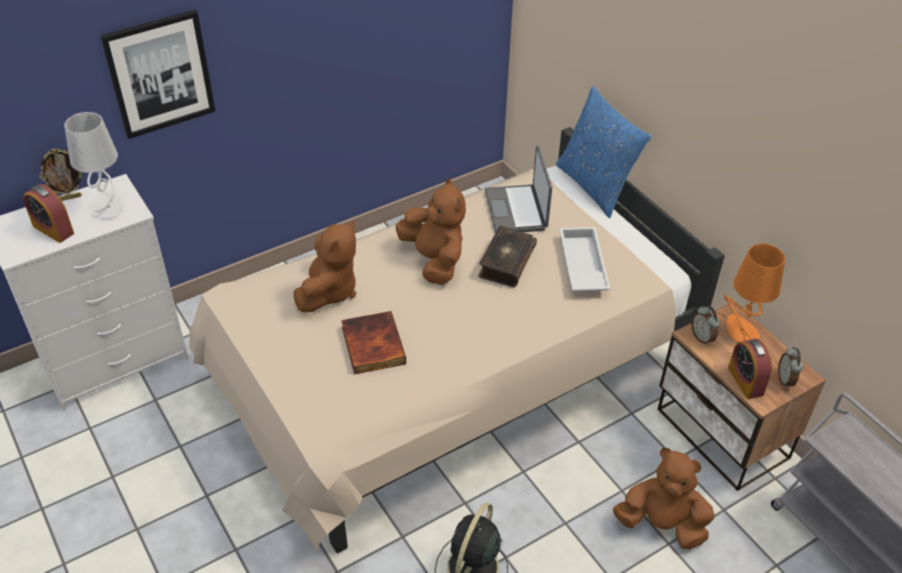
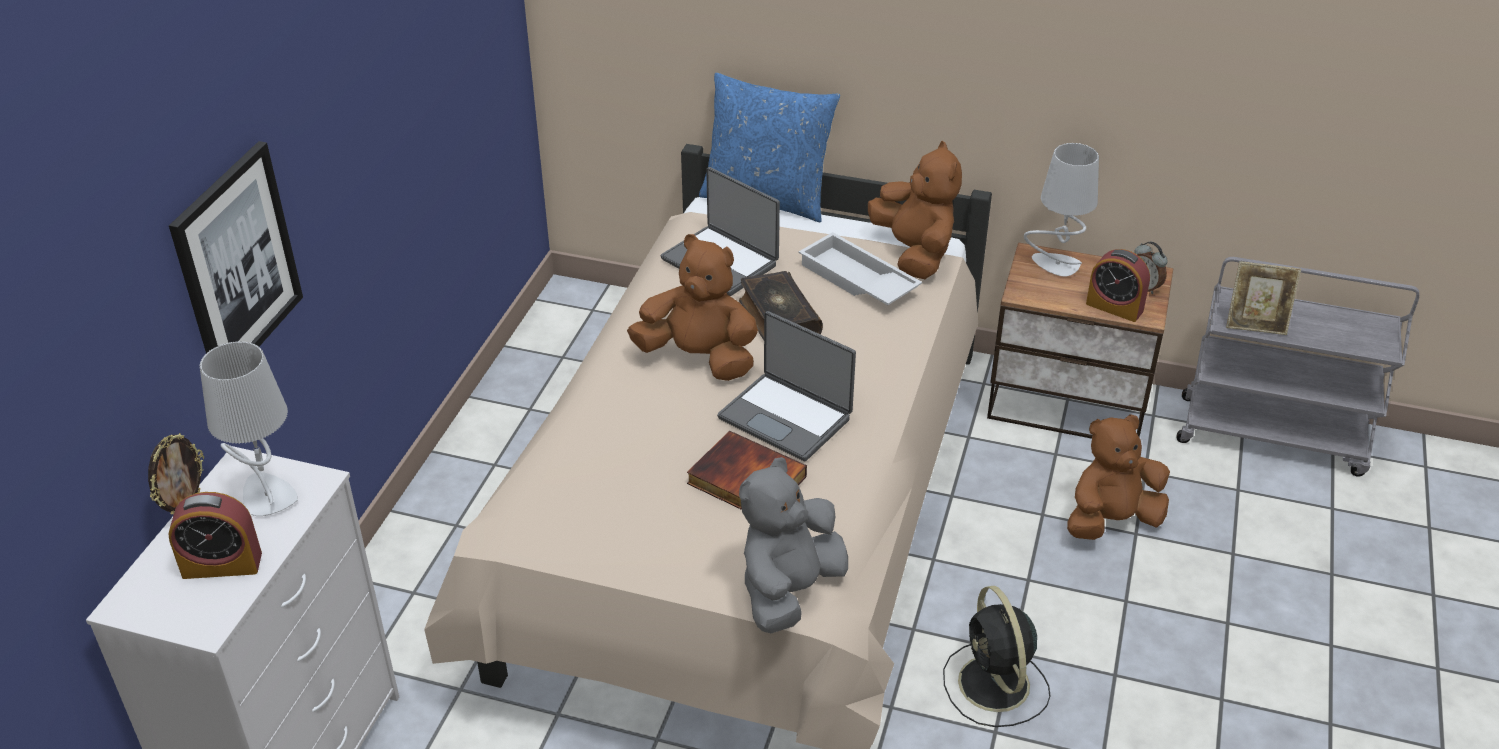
camera: 40 degrees left, 5 degrees down
(319, 421) = (789, 591): none -> grey plush toy
(329, 291) = (621, 456): brown plush toy -> brown plush toy (914, 253)
(438, 323) = (786, 417): none -> laptop
(702, 337) = (1033, 290): alarm clock -> none
(740, 330) = (1055, 265): orange table lamp -> grey table lamp
(844, 455) = (1256, 325): none -> picture frame

